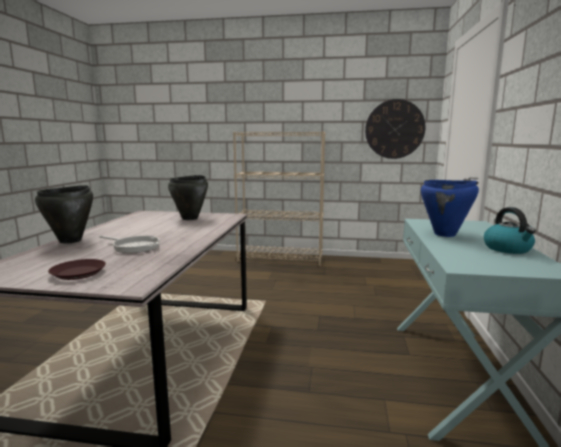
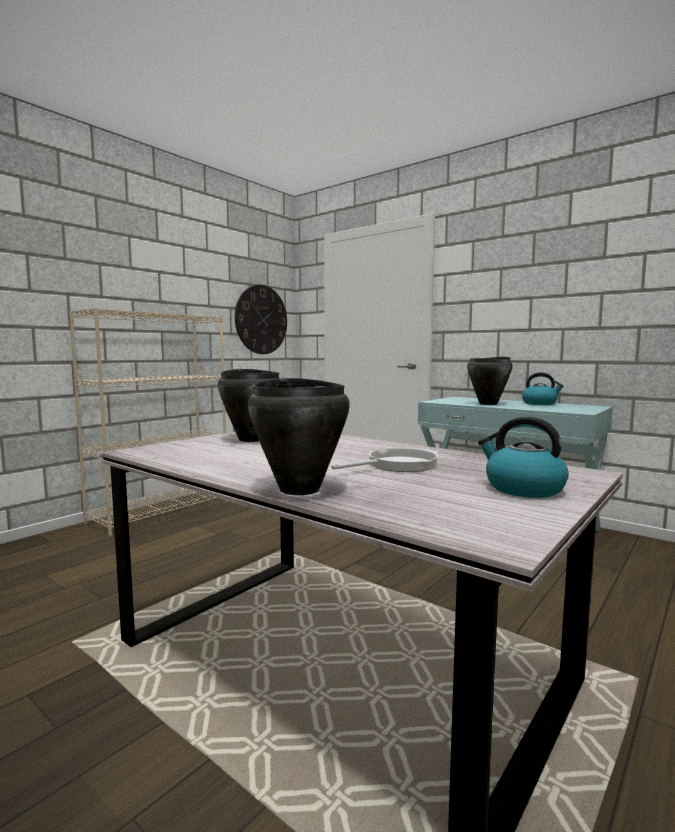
camera: 60 degrees left, 5 degrees down
(78, 273) = (523, 489): brown plate -> kettle
(445, 234) = (488, 404): blue cooking pot -> black cooking pot

